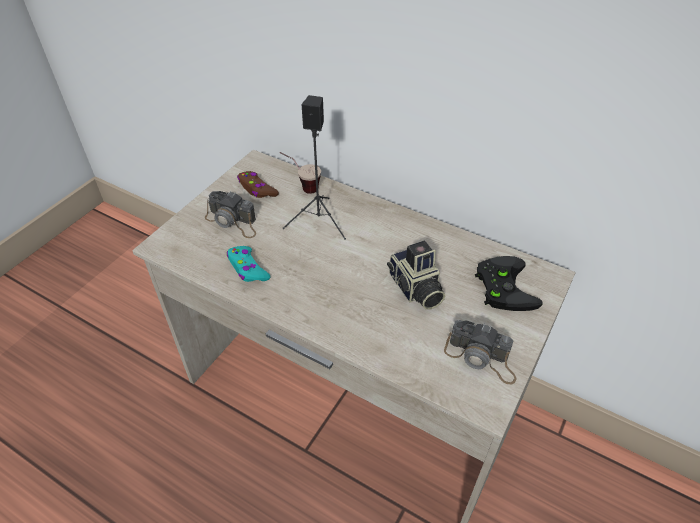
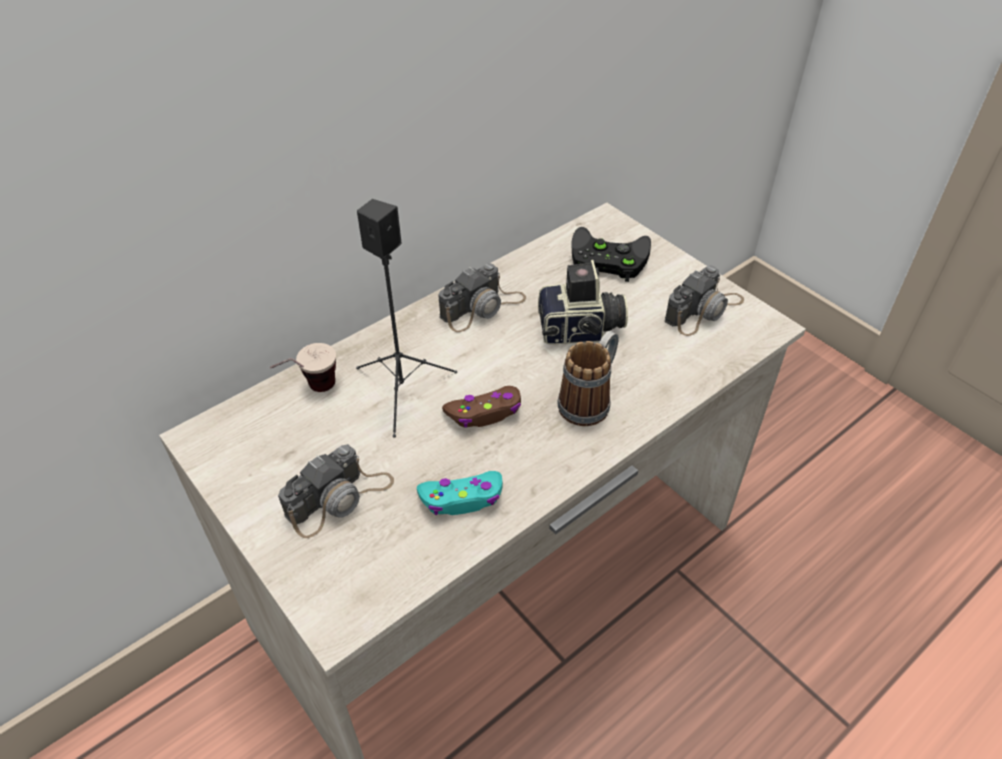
camera: 70 degrees left, 0 degrees up
(257, 189) = (277, 450): brown game controller -> brown game controller (485, 413)
(350, 309) = (590, 400): none -> mug
(409, 235) = (483, 307): none -> camera

